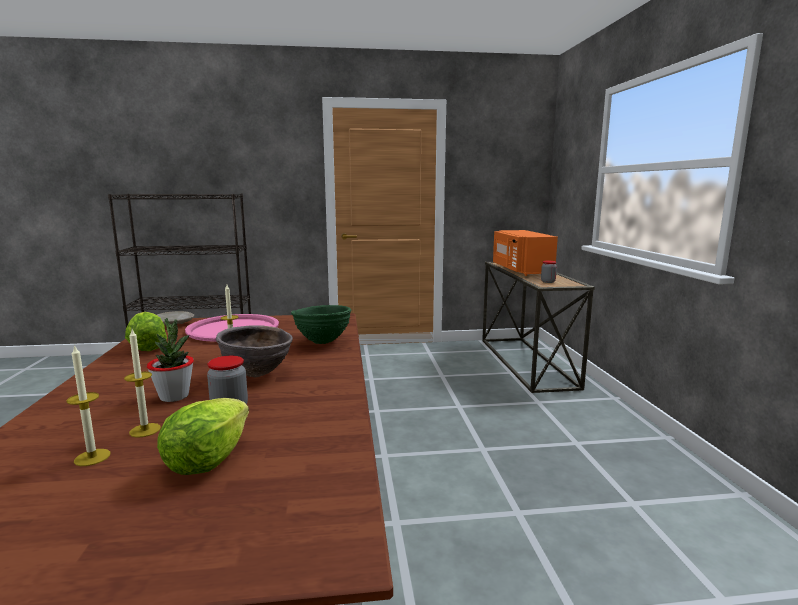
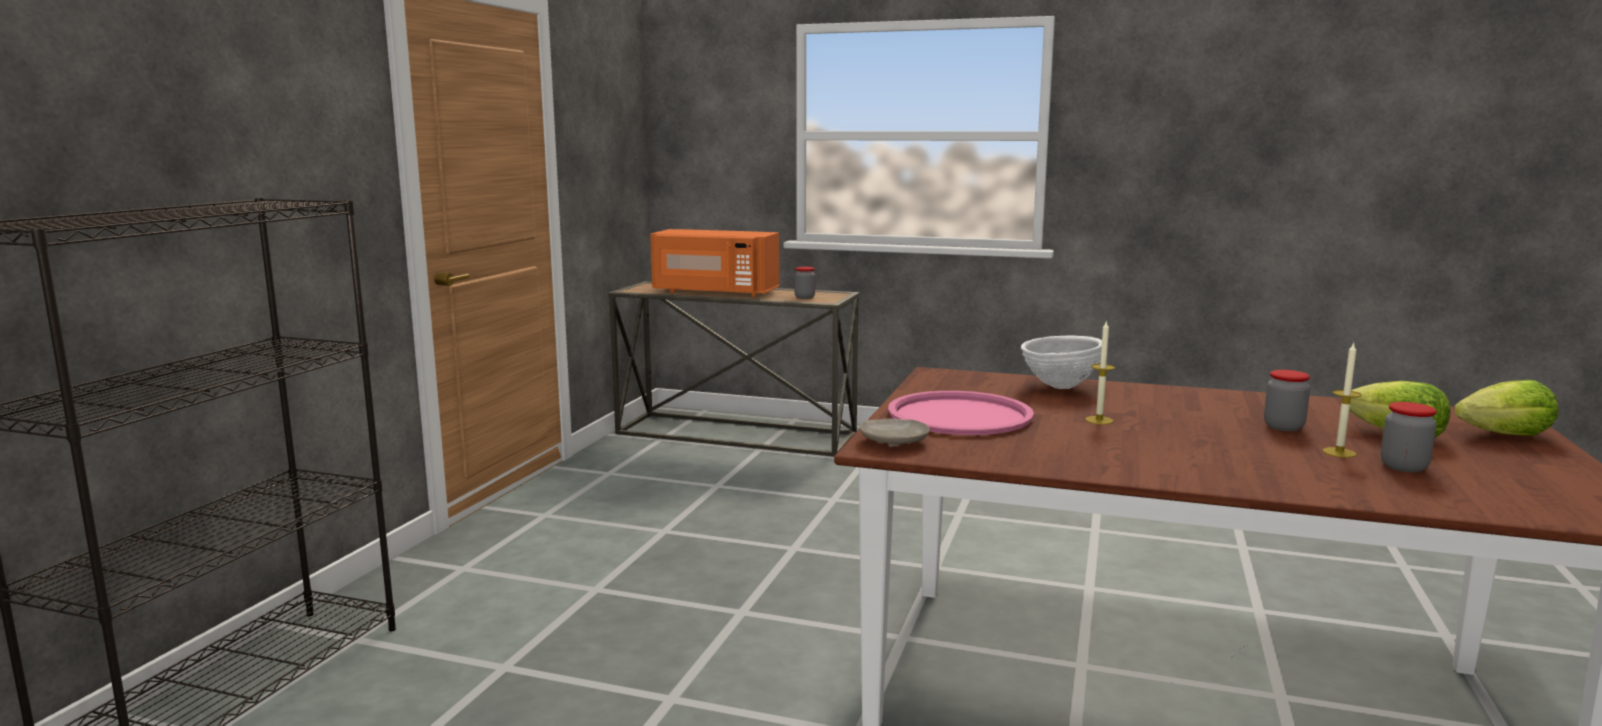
camera: 65 degrees left, 0 degrees up
(92, 457) = (1403, 467): candle -> jar
(147, 347) = (1033, 454): lettuce -> lettuce (1505, 435)
(174, 396) = (1245, 443): potted plant -> none
(257, 374) = (1178, 415): brown bowl -> none
(323, 342) = (1059, 387): green bowl -> white bowl

